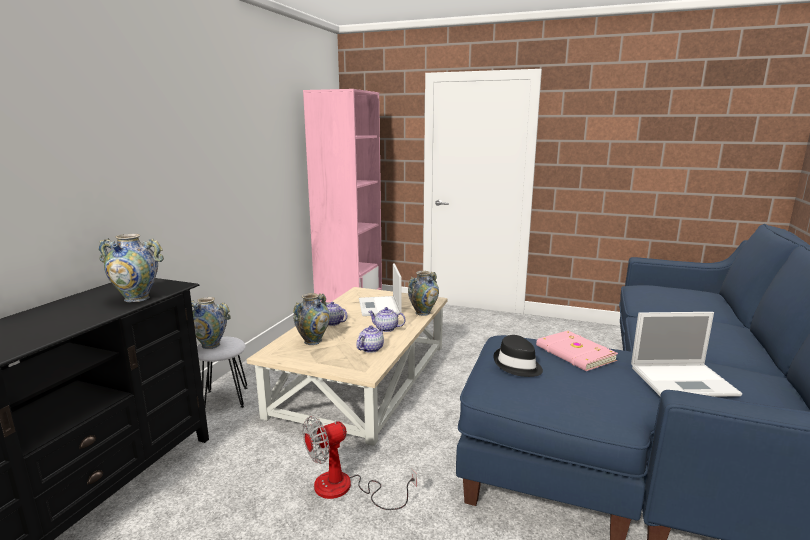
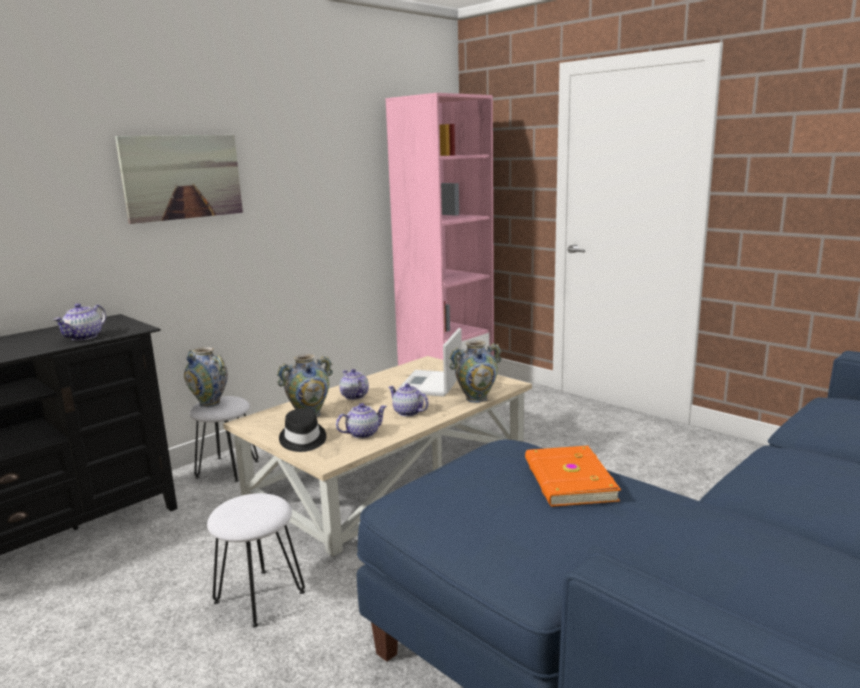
camera: 25 degrees right, 0 degrees up
(137, 298) = (84, 337): vase -> teapot
(175, 150) = (182, 177): none -> picture
(345, 489) = (260, 597): fan -> white stool
(517, 365) = (465, 480): black hat -> black hat (302, 440)
(574, 354) = (567, 480): pink book -> orange book
(684, 380) = (694, 551): laptop -> none

